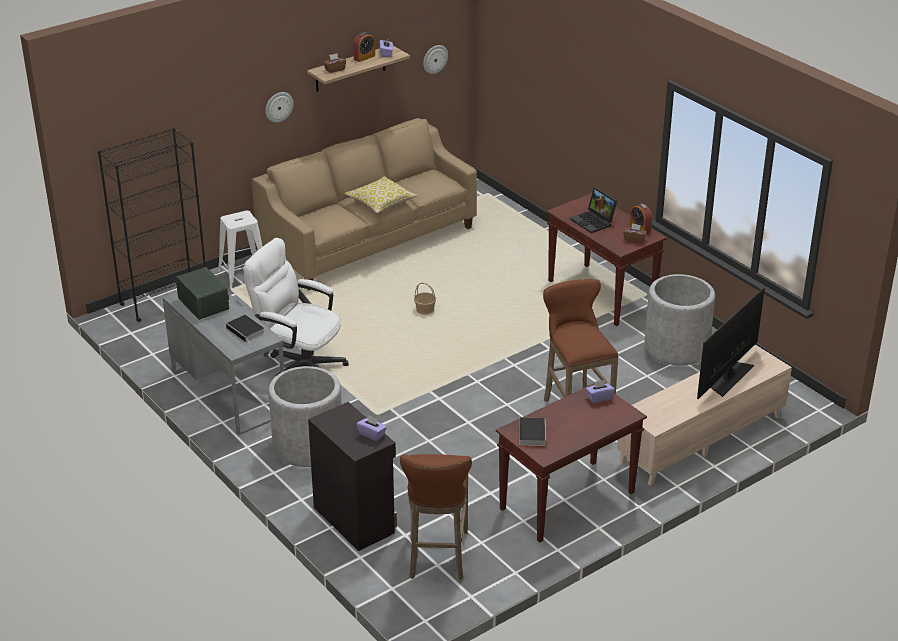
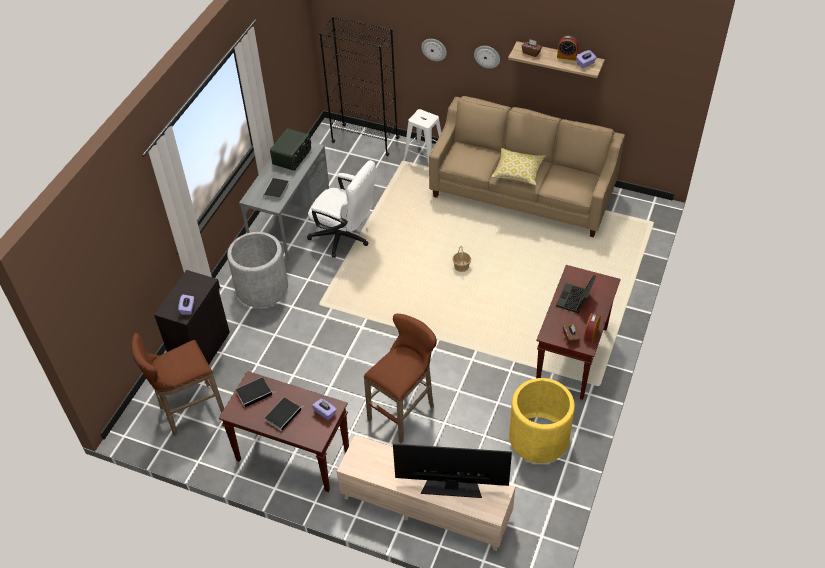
camera: 60 degrees right, 15 degrees up
(299, 365) = (345, 238): white office chair -> white office chair turned 120 degrees clockwise
(435, 59) = (649, 91): wall clock -> wall clock (434, 49)
(578, 424) = (283, 414): none -> book
(676, 348) = (538, 438): grey planter -> yellow planter

